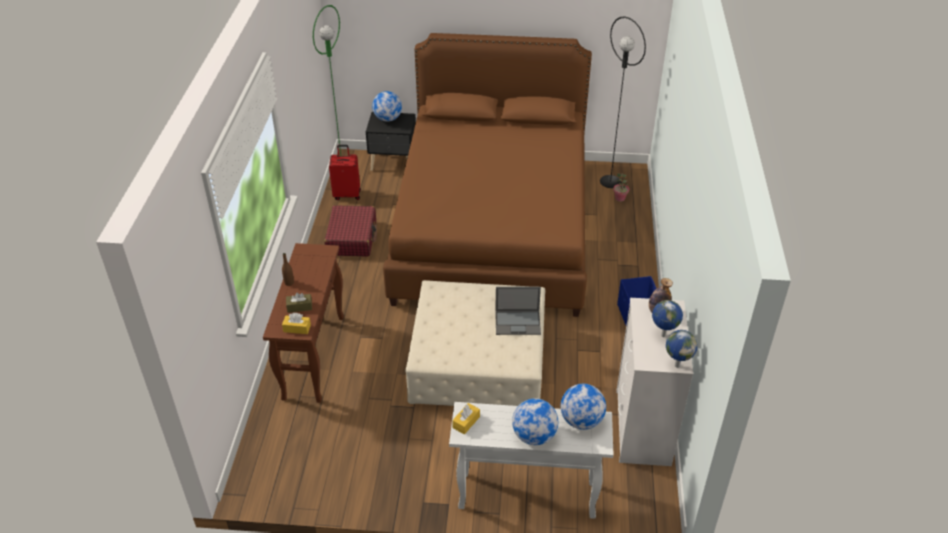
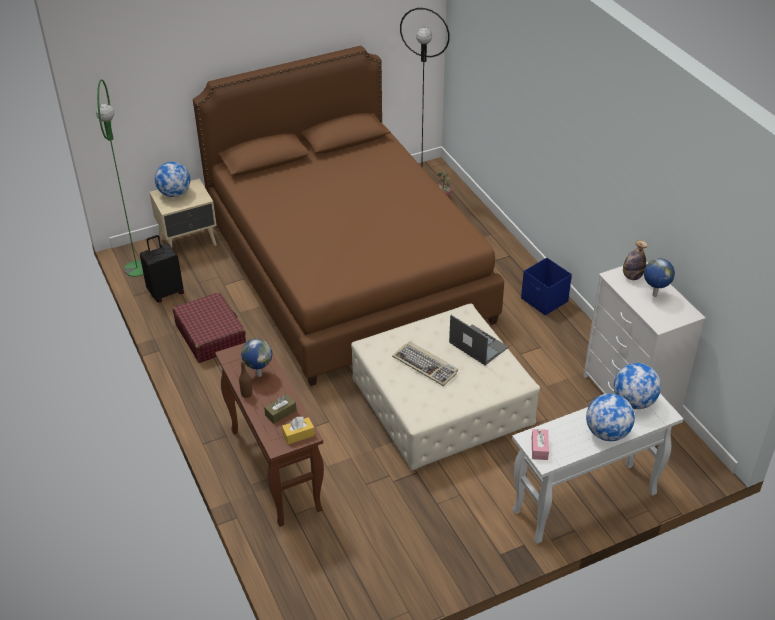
camera: 30 degrees left, 0 degrees up
(347, 194) = (166, 292): red suitcase -> black suitcase
(394, 163) = (189, 242): black nightstand -> beige nightstand
(463, 321) = (426, 365): none -> keyboard
(466, 422) = (539, 448): yellow tissue box -> pink tissue box
(518, 322) = (477, 345): laptop -> laptop turned 105 degrees counterclockwise
(677, 365) = (687, 316): globe -> globe (258, 374)

